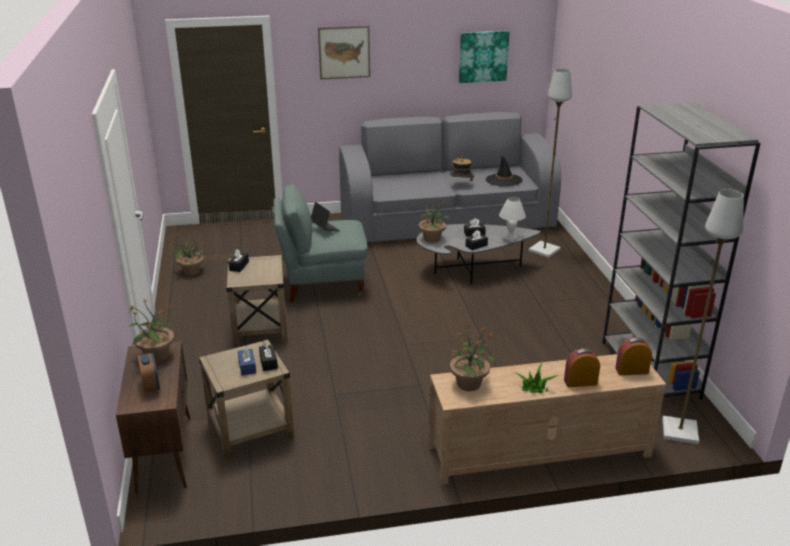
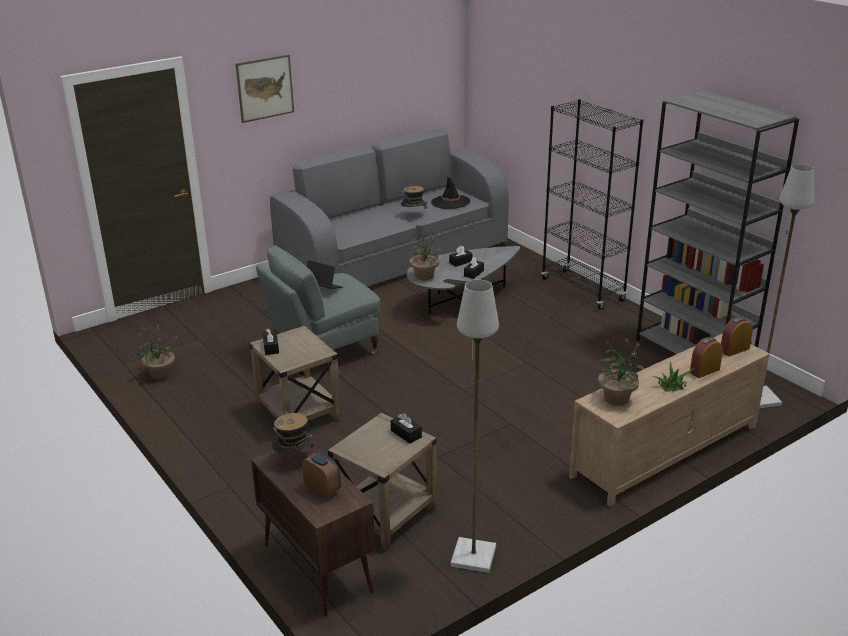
camera: 25 degrees left, 0 degrees up
(156, 356) = (294, 459): potted plant -> hat
(247, 366) = (388, 444): blue tissue box -> none
(483, 56) = (402, 73): picture -> none
(510, 238) = (499, 259): white table lamp -> none
(543, 250) = (512, 267): grey floor lamp -> grey floor lamp (472, 557)
(591, 285) = (582, 290): none -> black bookcase

